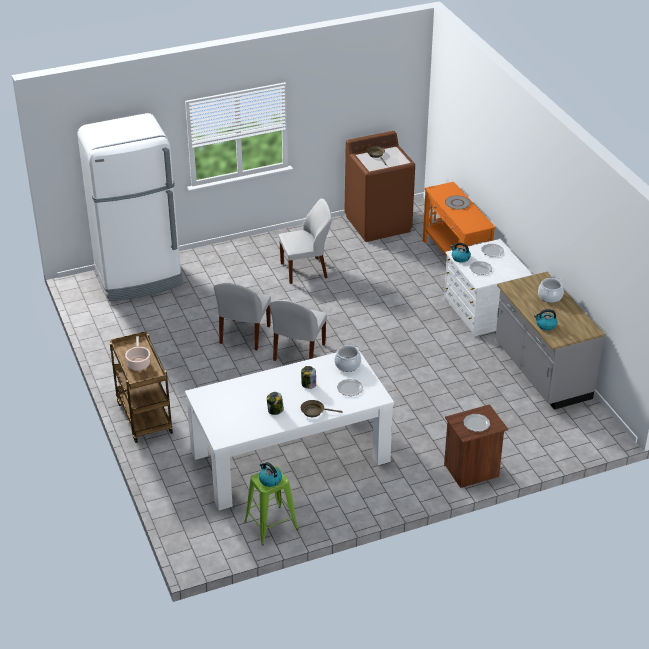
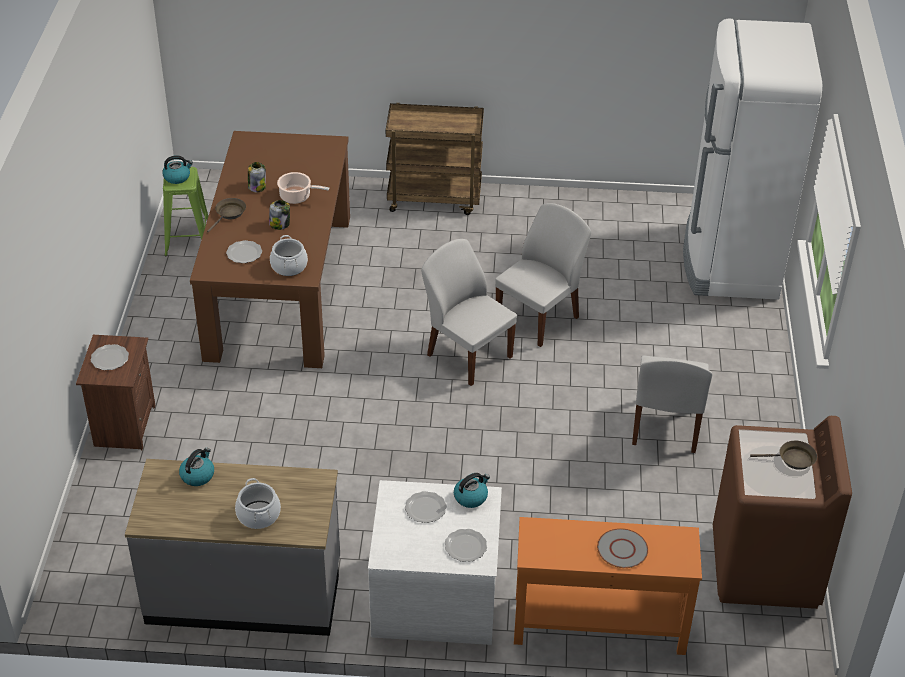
camera: 115 degrees right, 5 degrees up
(138, 363) = (430, 124): cooking pot -> cooking pot (297, 197)
(244, 336) = (539, 318): white chair -> white chair turned 90 degrees clockwise
(290, 456) = (280, 285): white dining table -> brown dining table

